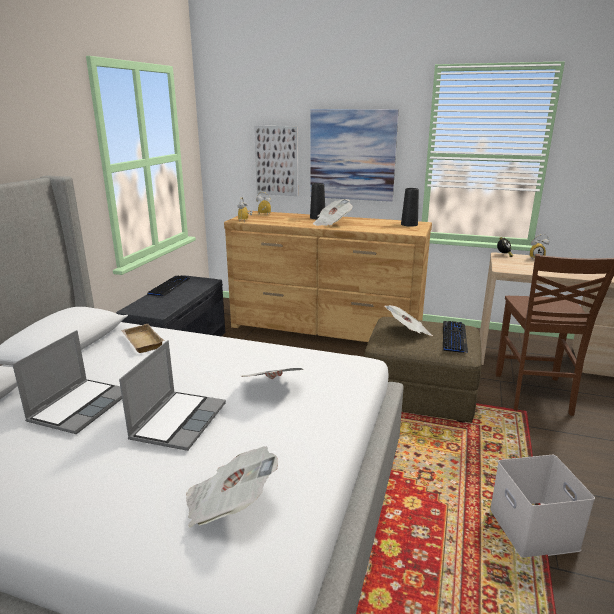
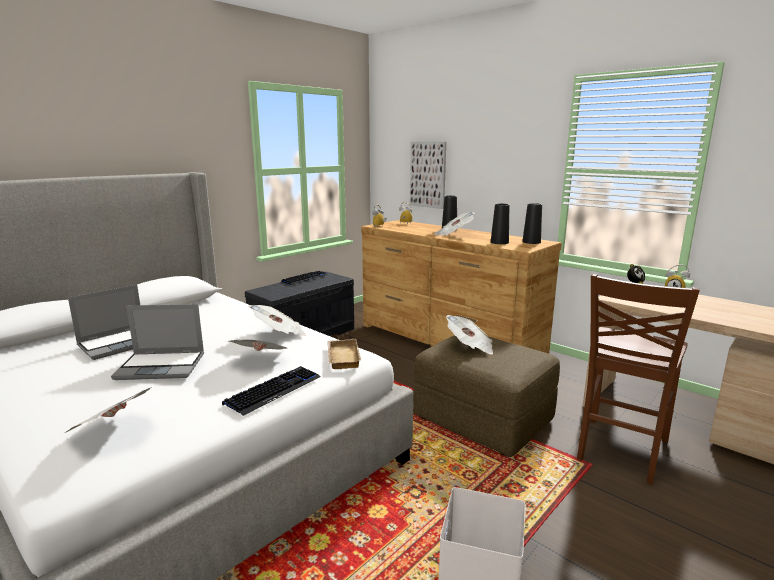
camera: 25 degrees right, 5 degrees down
(141, 342) = (216, 310): beige tray -> beige tray (341, 357)
(178, 421) = (162, 366): laptop -> laptop turned 45 degrees clockwise
(251, 355) = (279, 334): none -> newspaper
(352, 155) = (493, 170): picture -> none
(384, 227) = (499, 242): none -> black vase
(454, 337) = (513, 360): keyboard -> keyboard (274, 391)

